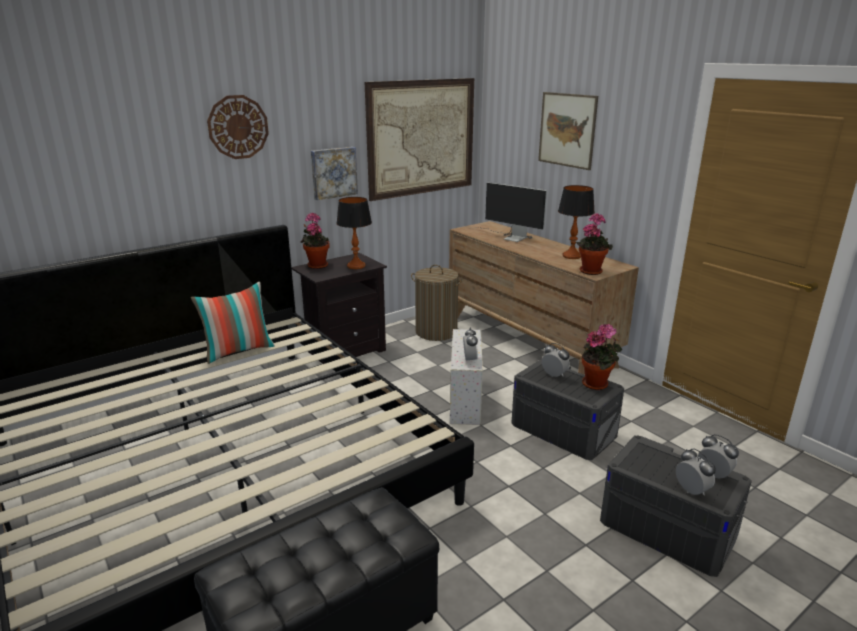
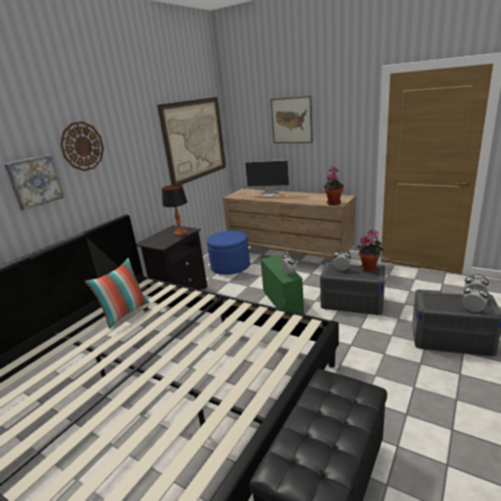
camera: 20 degrees left, 0 degrees up
(316, 265) = (151, 239): potted plant -> none
(333, 172) = (148, 171): picture -> picture (34, 181)
(436, 332) = (230, 266): laundry basket -> blue ottoman
(465, 399) = (282, 301): white storage box -> green storage box
(571, 256) = (313, 197): table lamp -> none

